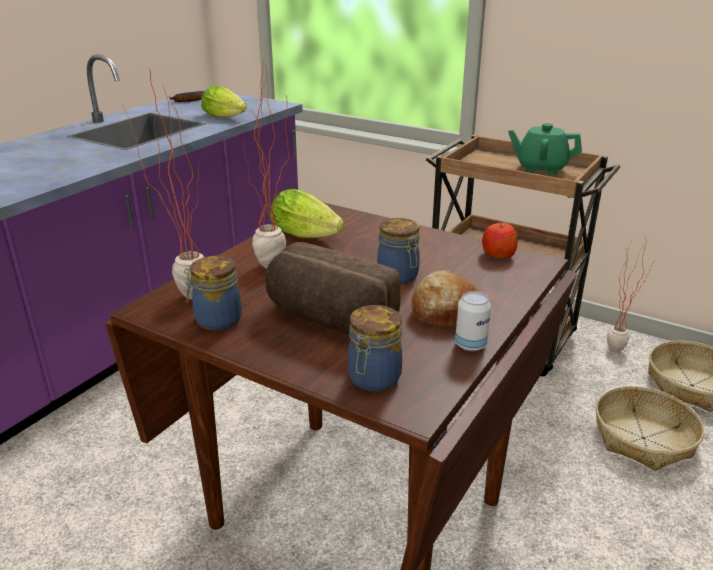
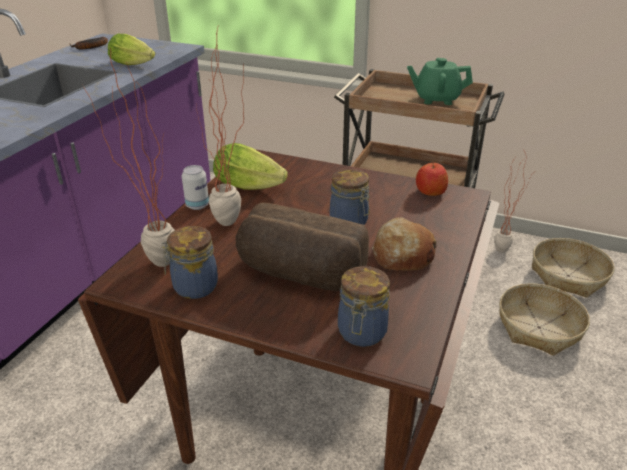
camera: 10 degrees left, 5 degrees up
(470, 345) = (436, 287): can -> can (197, 205)

